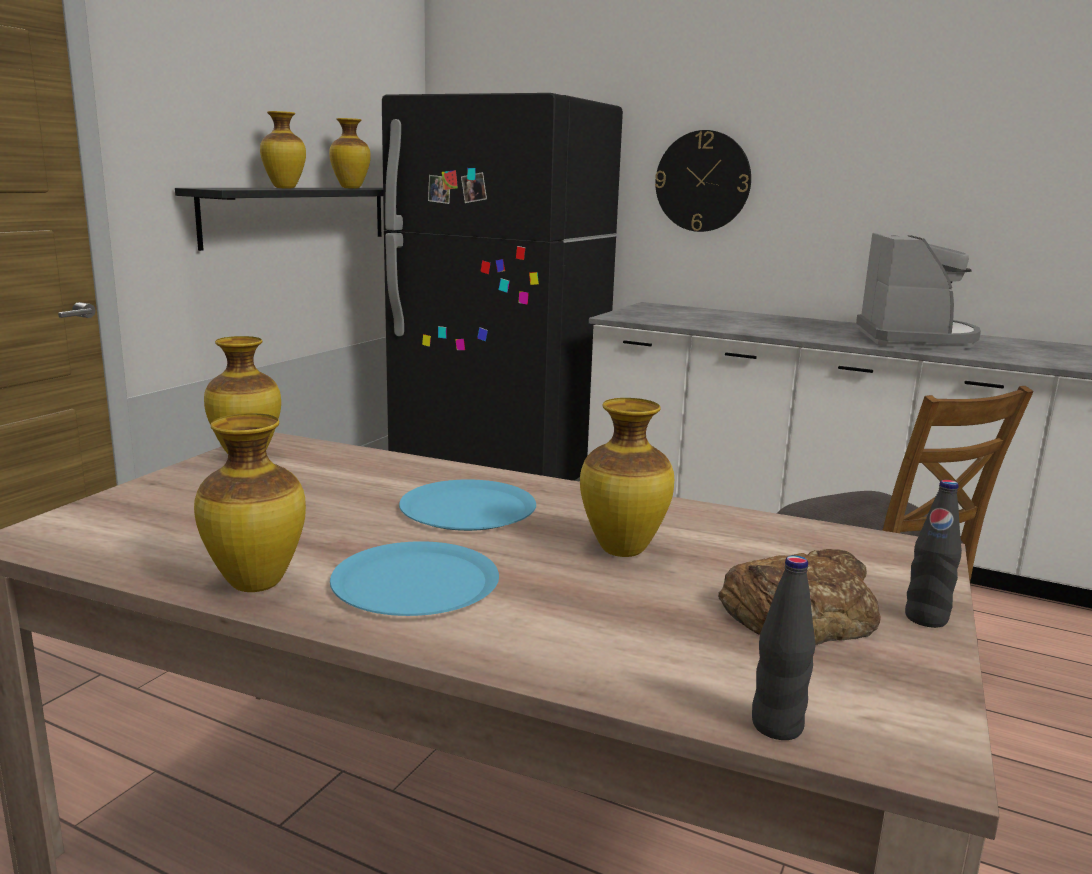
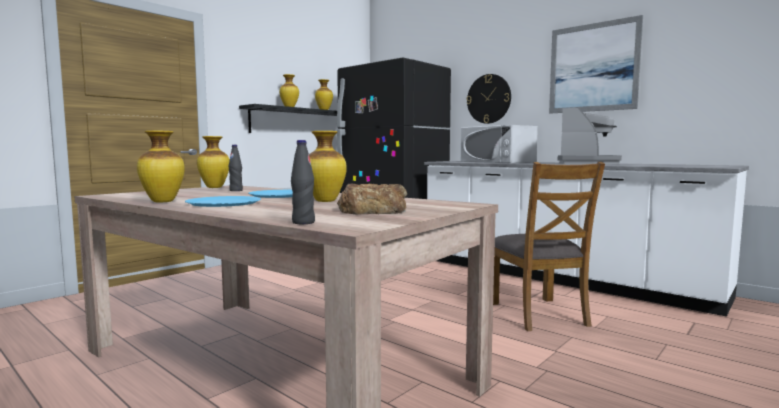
camera: 15 degrees right, 10 degrees down
(732, 320) = (497, 162): none -> white microwave
(924, 144) = (593, 67): none -> picture
(926, 618) = (431, 212): black bottle -> black bottle (236, 190)

